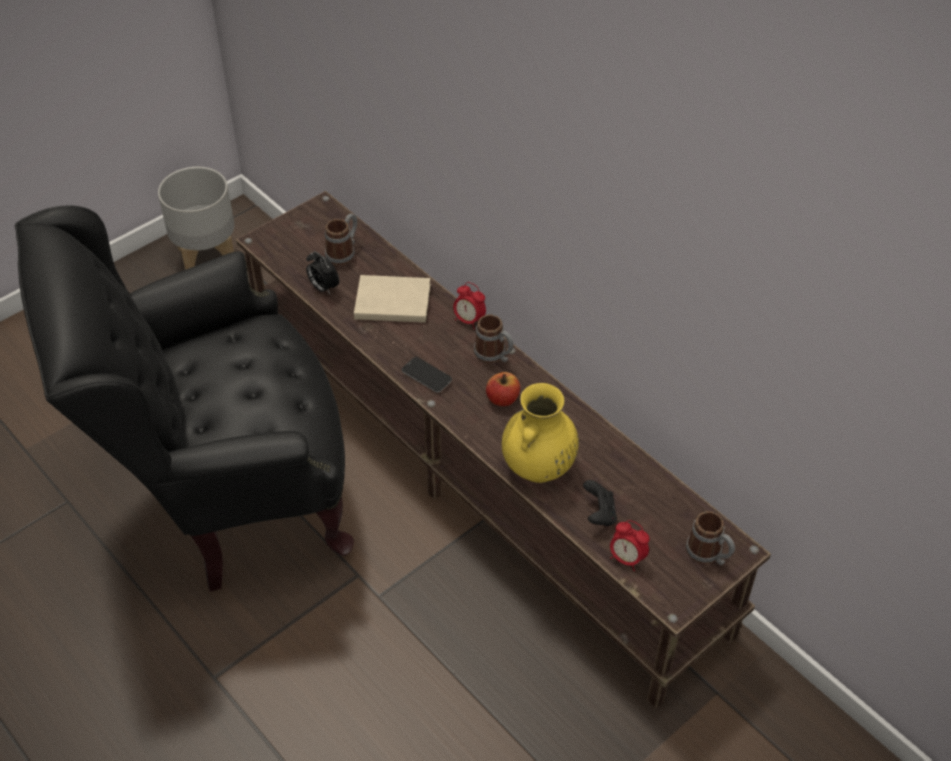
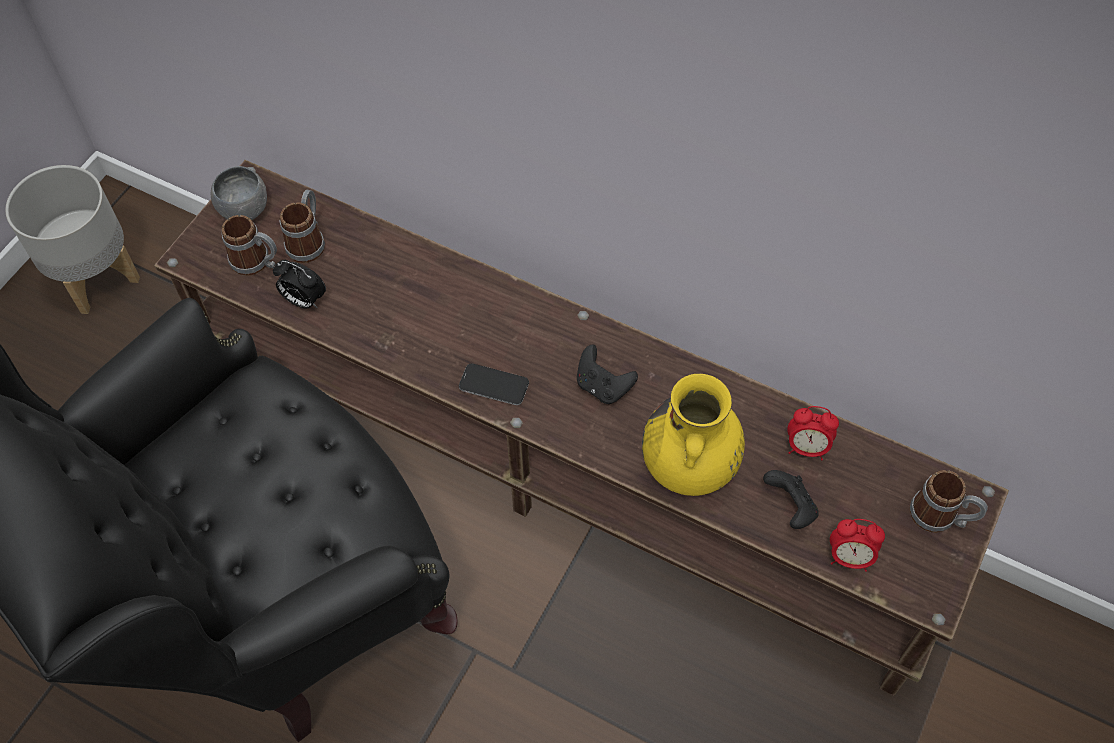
camera: 20 degrees left, 10 degrees up
(310, 221) = (244, 209): none -> grey bowl
(390, 300) = (400, 292): beige book -> none
(469, 320) = (512, 290): alarm clock -> alarm clock (806, 447)
(494, 355) = (566, 329): mug -> mug (257, 263)
(503, 399) = (603, 386): apple -> black game controller

